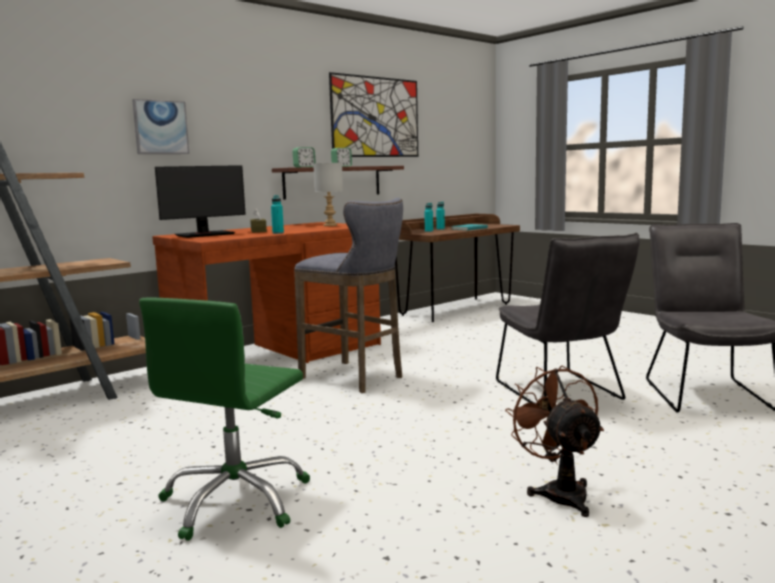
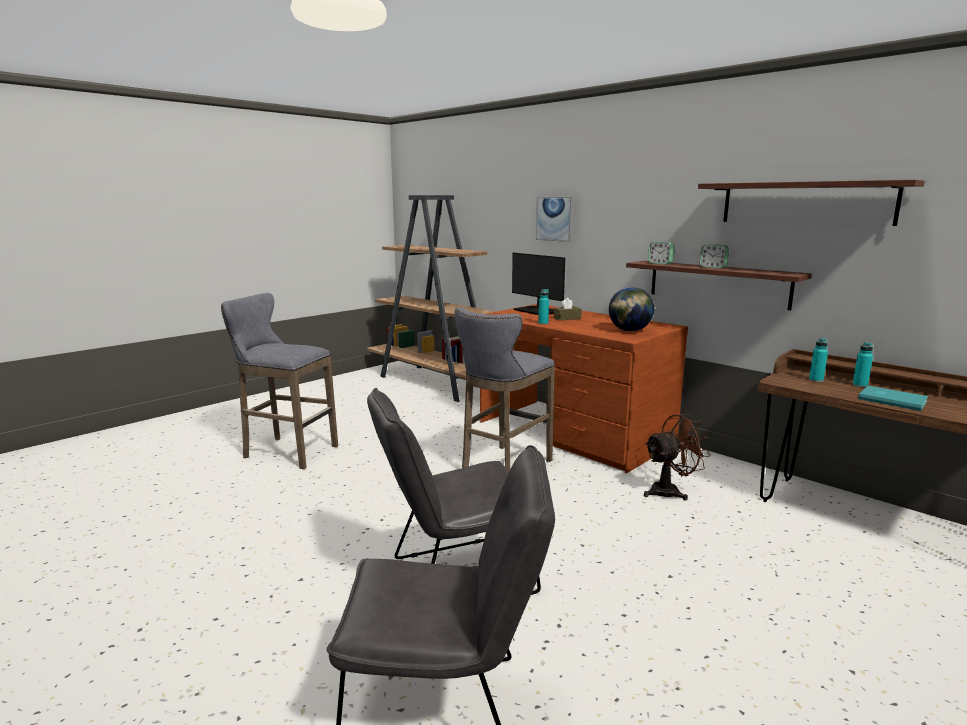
camera: 85 degrees right, 5 degrees up
(236, 501) = (286, 452): green office chair -> grey stool
(330, 225) = (629, 331): grey table lamp -> globe
(376, 117) = (805, 203): picture -> shelf
(559, 492) = (229, 552): brown fan -> brown fan (670, 491)

